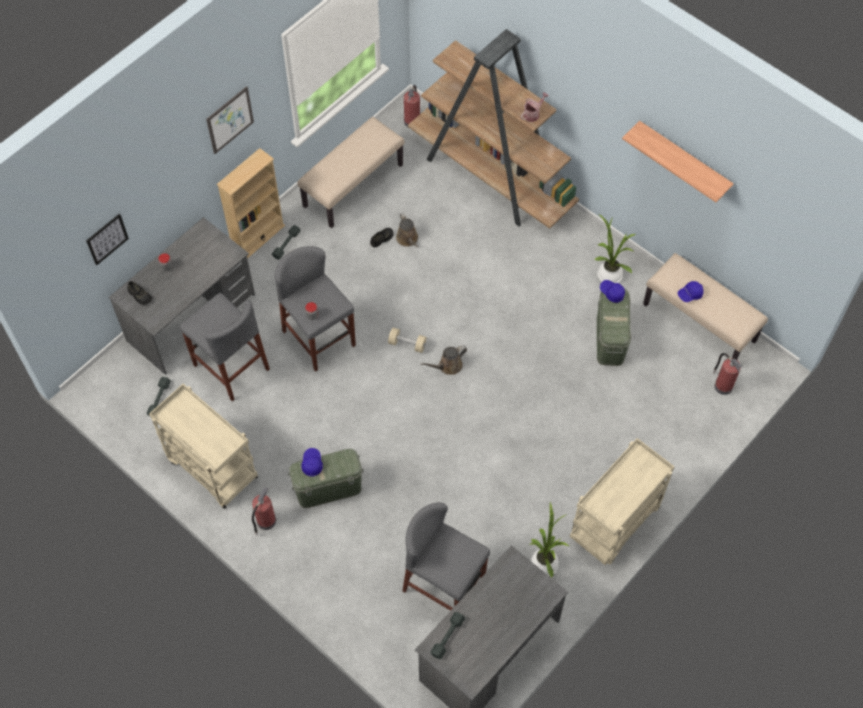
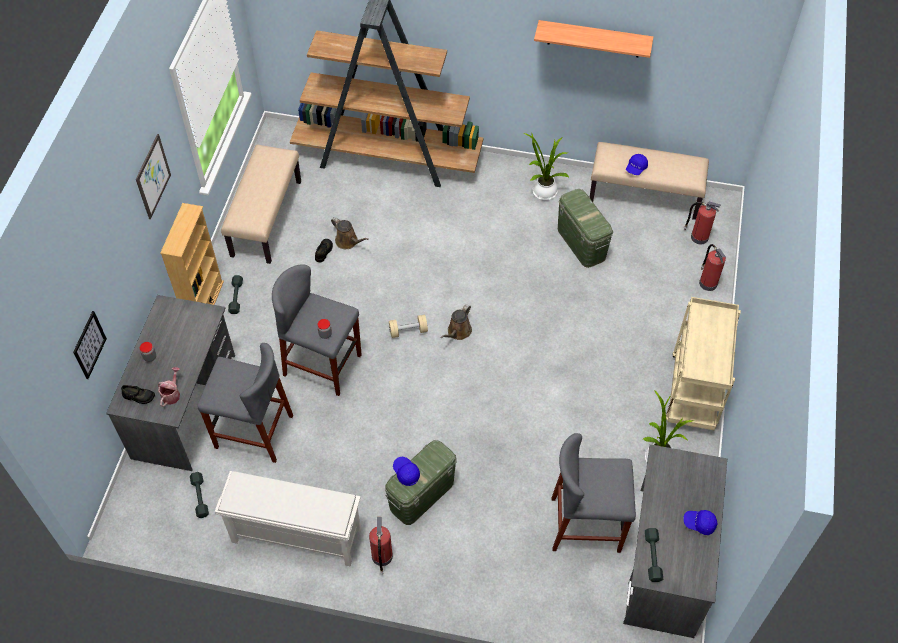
camera: 30 degrees left, 5 degrees down
(211, 468) = (295, 535): beige cart -> white shoe rack
(412, 121) = (285, 141): fire extinguisher -> fire extinguisher (707, 282)
(533, 114) = (429, 61): watering can -> watering can (172, 394)
(612, 293) = (570, 196): blue cap -> blue cap (699, 523)

